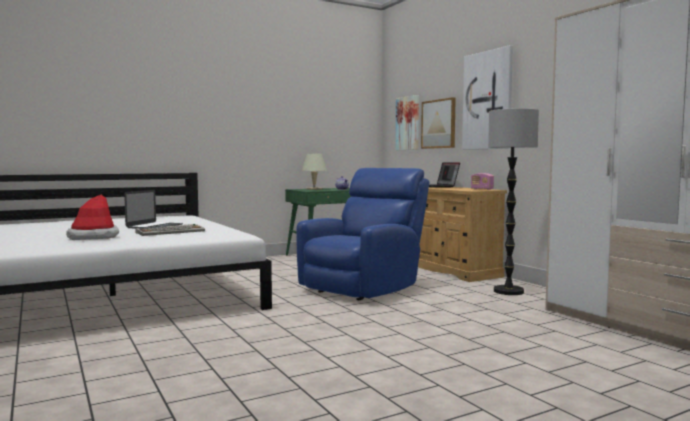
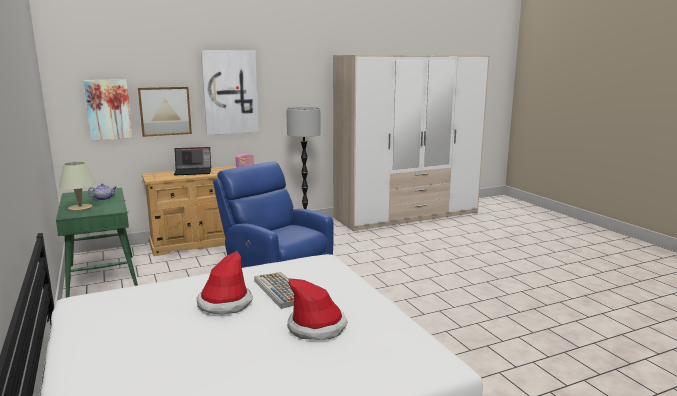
camera: 85 degrees left, 10 degrees up
(154, 226) = (225, 303): laptop -> hat

